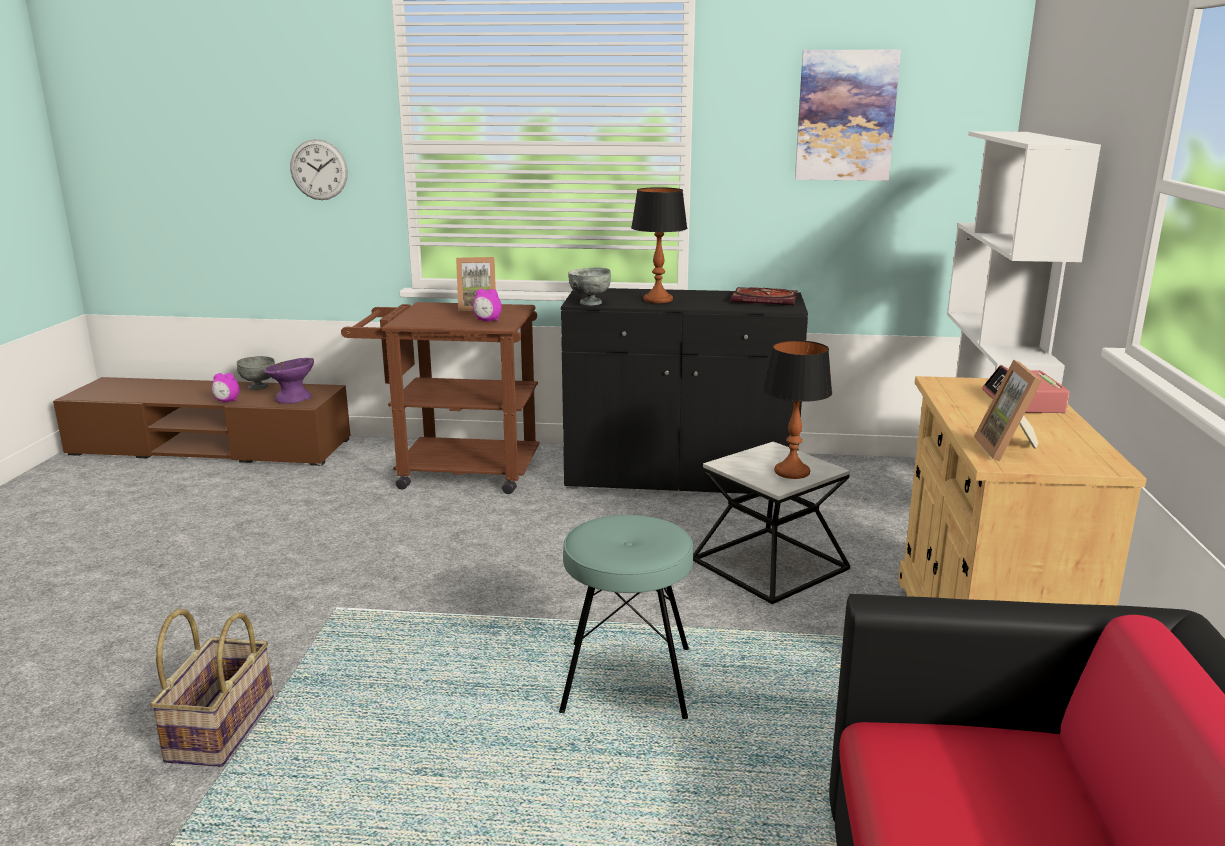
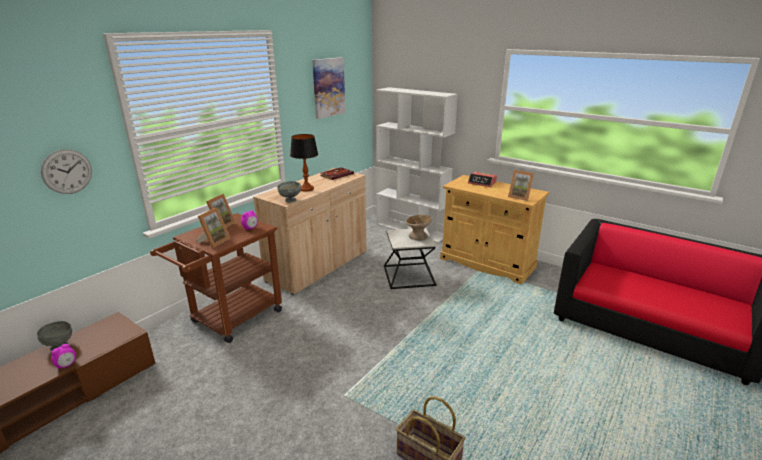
camera: 60 degrees left, 5 degrees up
(293, 398) = (111, 335): purple bowl -> none
(421, 317) = (214, 241): none -> picture frame
(627, 679) = (463, 331): turquoise stool -> none
(680, 477) = (318, 266): black cabinet -> beige cabinet
(791, 472) = (418, 236): table lamp -> beige bowl

